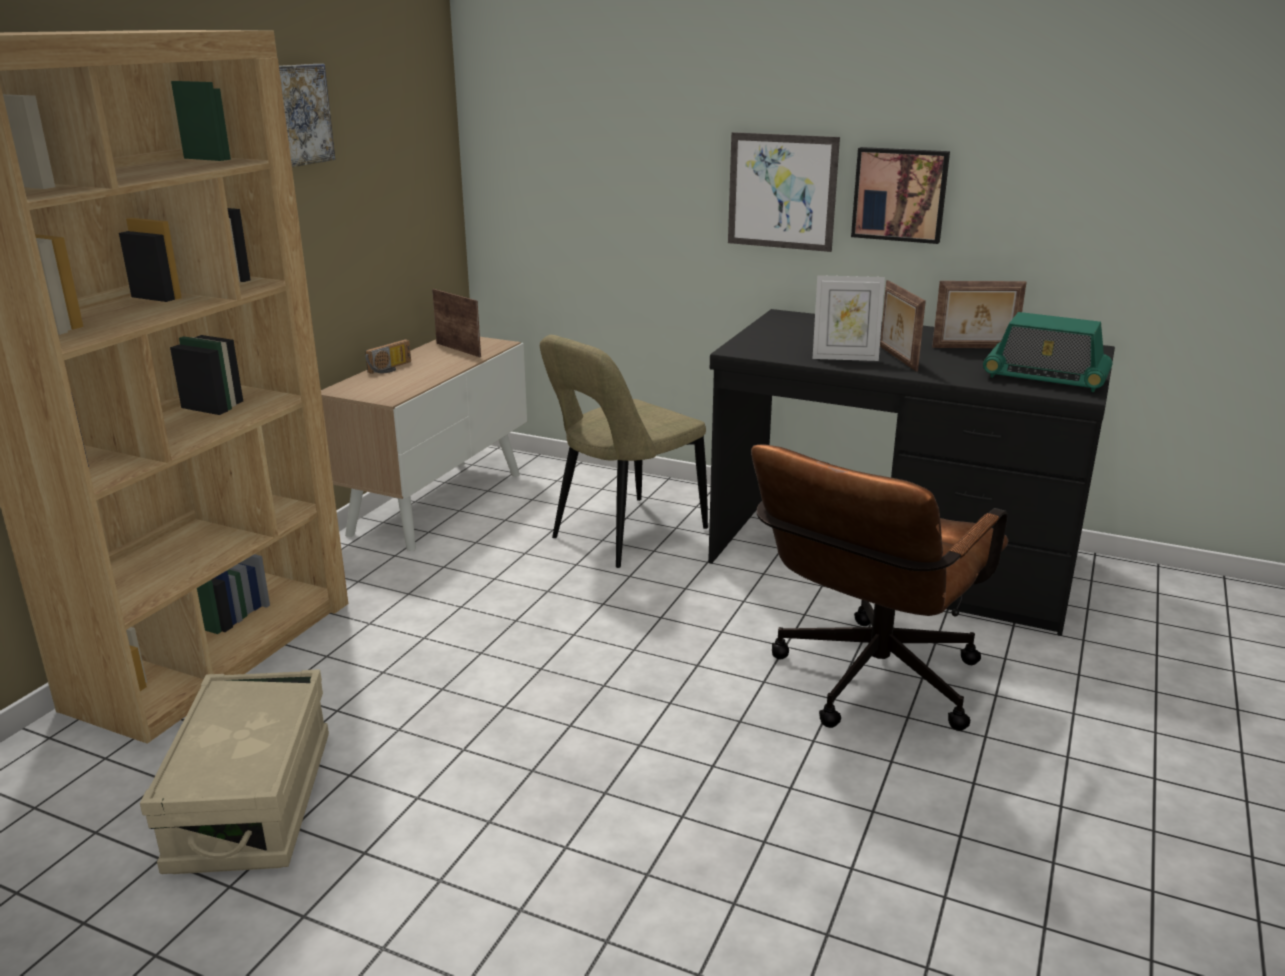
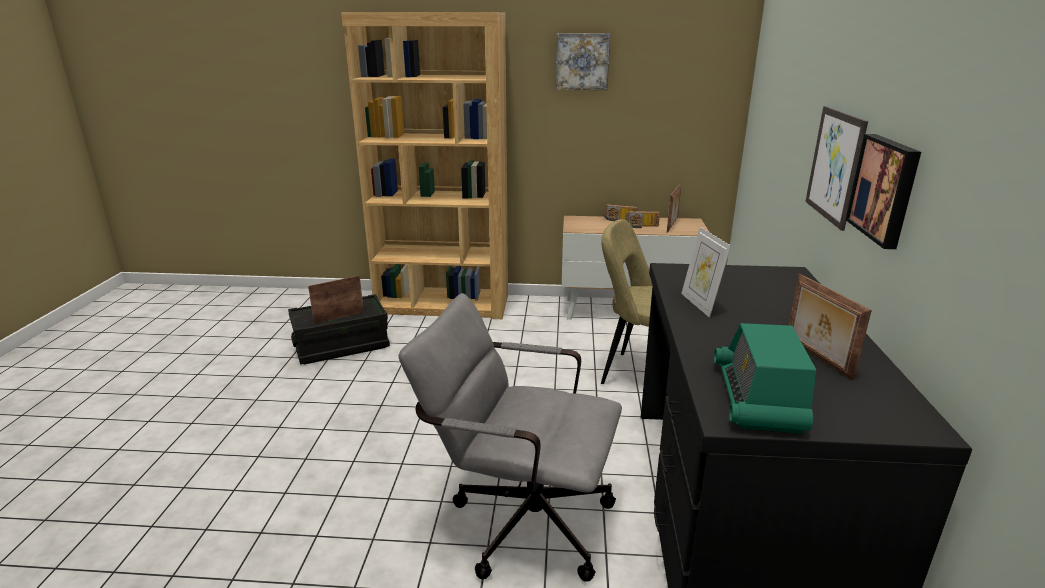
camera: 70 degrees right, 0 degrees up
(252, 802) = (341, 345): beige storage box -> black storage box
(438, 363) = (641, 226): none -> radio
(867, 686) = (518, 519): brown office chair -> grey office chair
(896, 358) = (726, 324): picture frame -> picture frame (339, 317)

